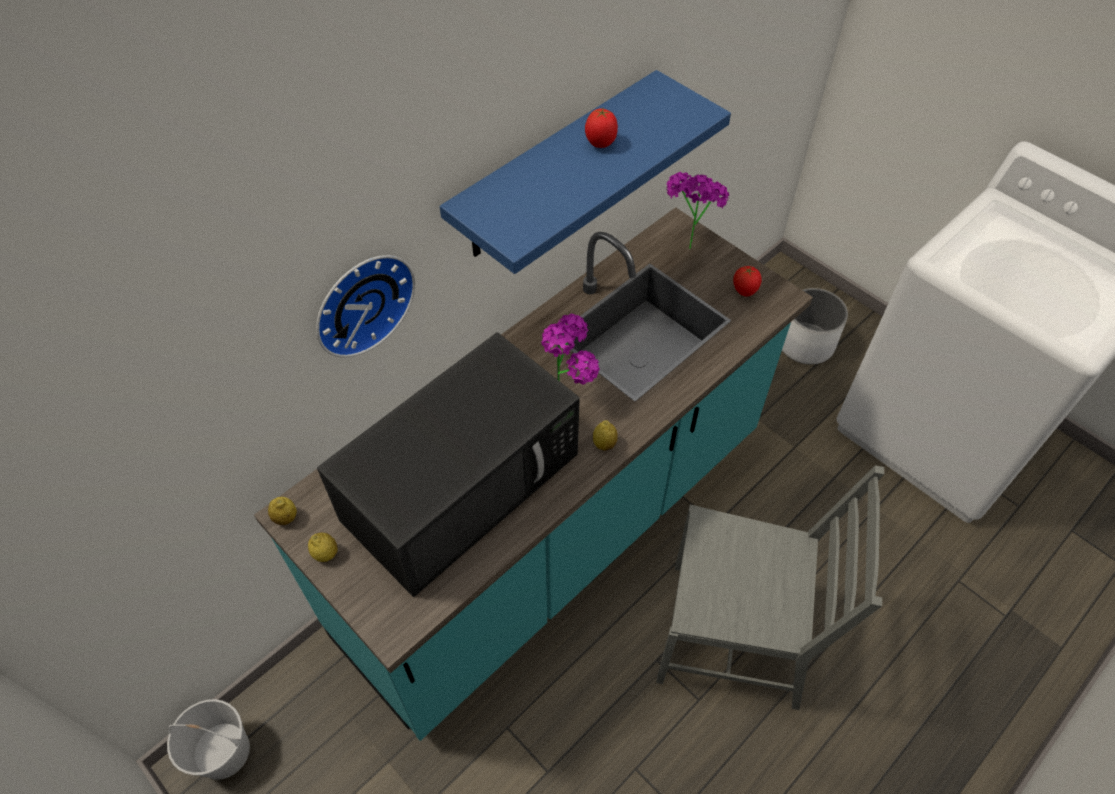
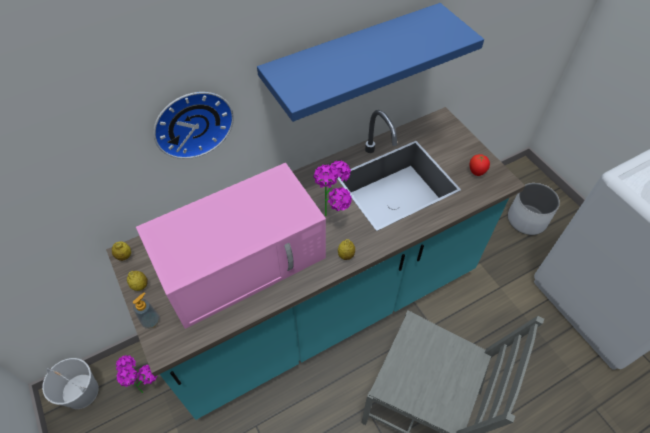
camera: 15 degrees right, 0 degrees up
(361, 599) = (151, 321): none -> soap dispenser
(463, 483) = (243, 260): black microwave -> pink microwave
(600, 144) = (382, 44): tomato -> none
(688, 240) = (447, 130): potted plant -> potted plant (145, 385)

